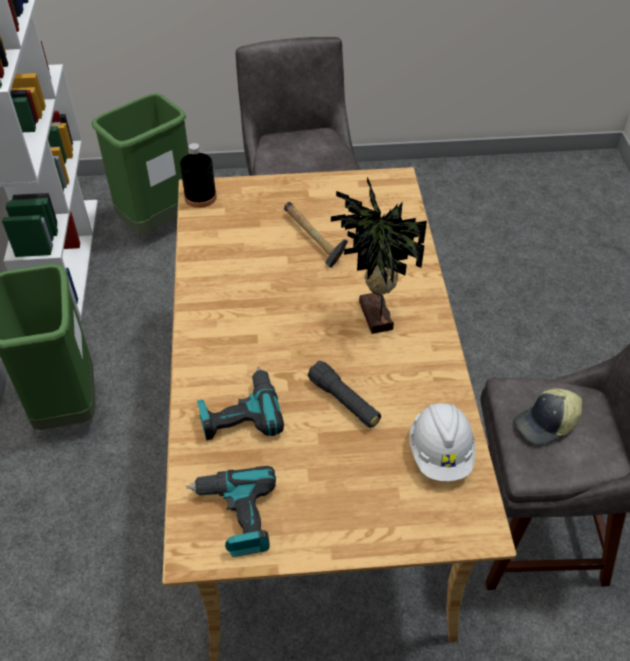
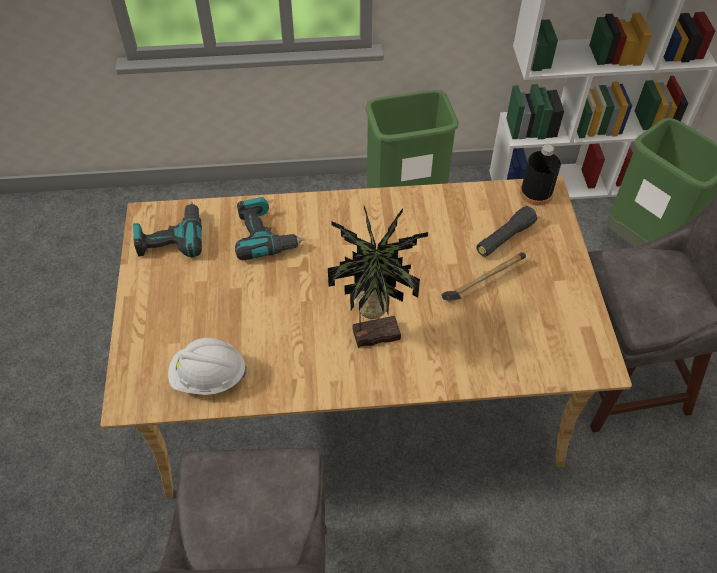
camera: 90 degrees right, 5 degrees up
(344, 401) = (272, 306): black flashlight -> black flashlight (504, 238)
(546, 424) = (253, 494): cap -> none

